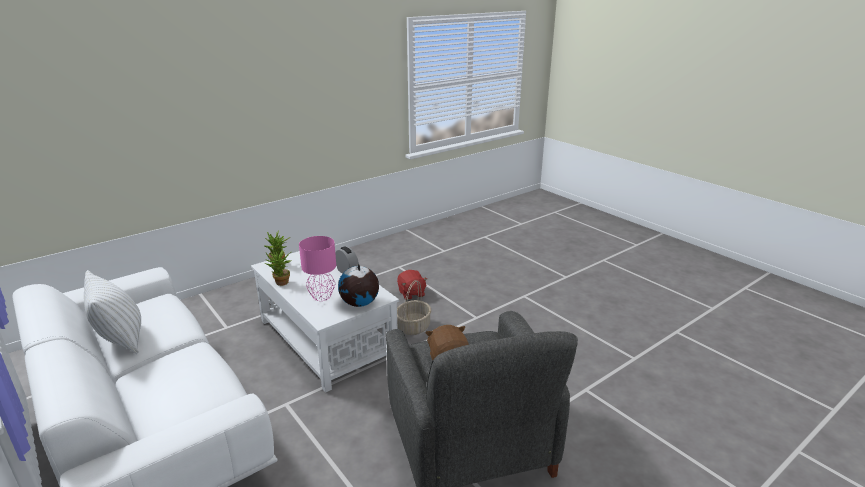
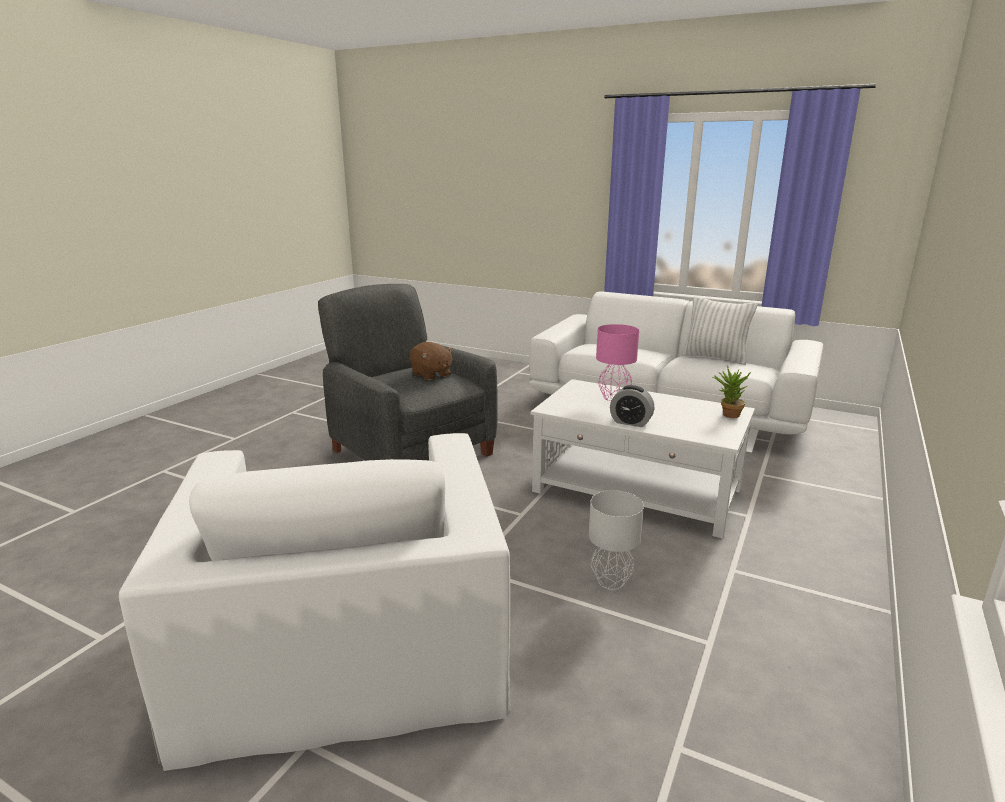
camera: 155 degrees right, 5 degrees down
(281, 284) = (678, 399): potted plant -> none
(359, 303) = (565, 400): globe -> none
(411, 293) = (611, 582): red plush toy -> grey table lamp
(413, 327) = (551, 529): basket -> none
(550, 301) = (347, 642): none -> white armchair

